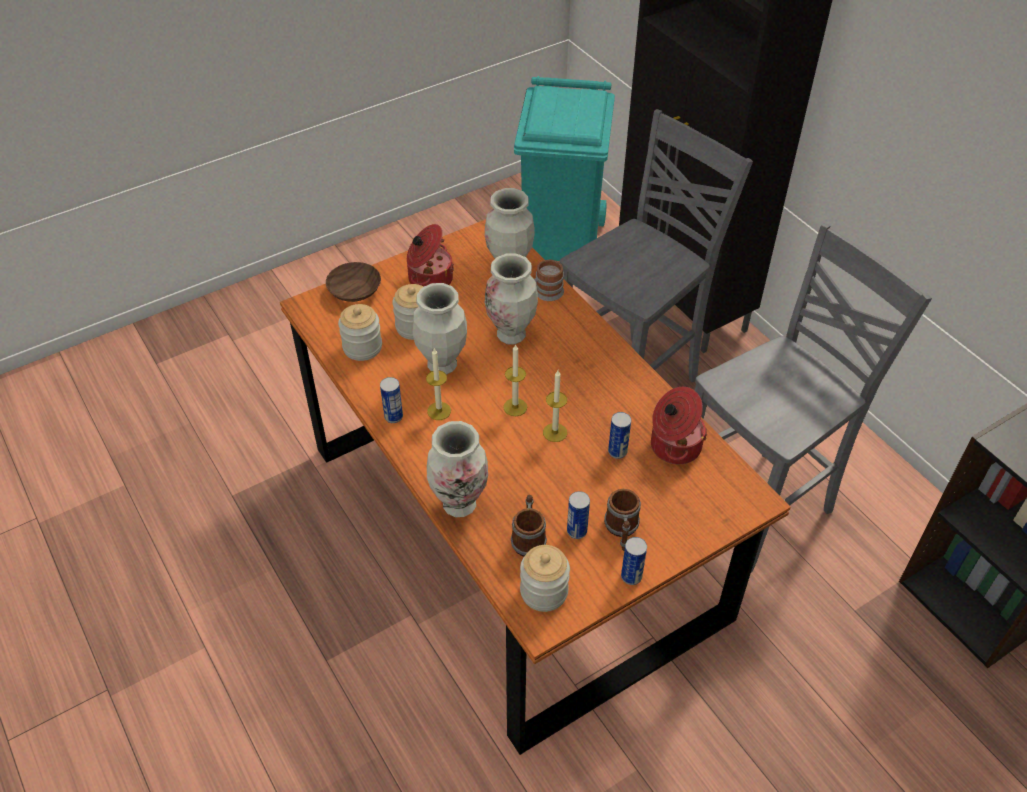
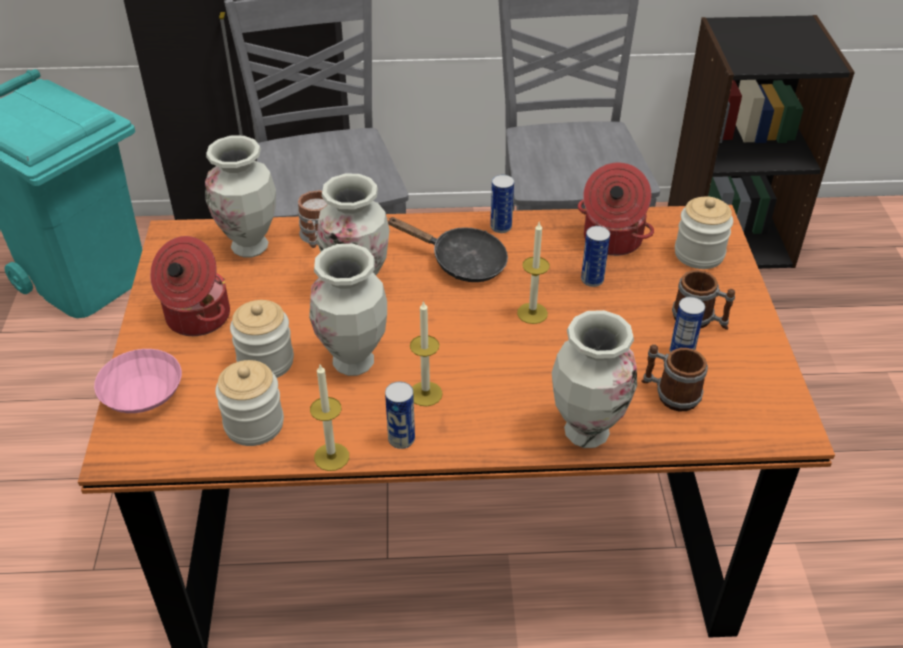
camera: 60 degrees left, 5 degrees down
(356, 290) = (142, 392): brown bowl -> pink bowl
(515, 407) = (471, 328): candle -> candle (331, 457)
(544, 591) = (750, 411): jar -> jar (699, 254)
(578, 374) = (461, 262): none -> black frying pan
(631, 576) = (763, 338): can -> can (501, 227)

